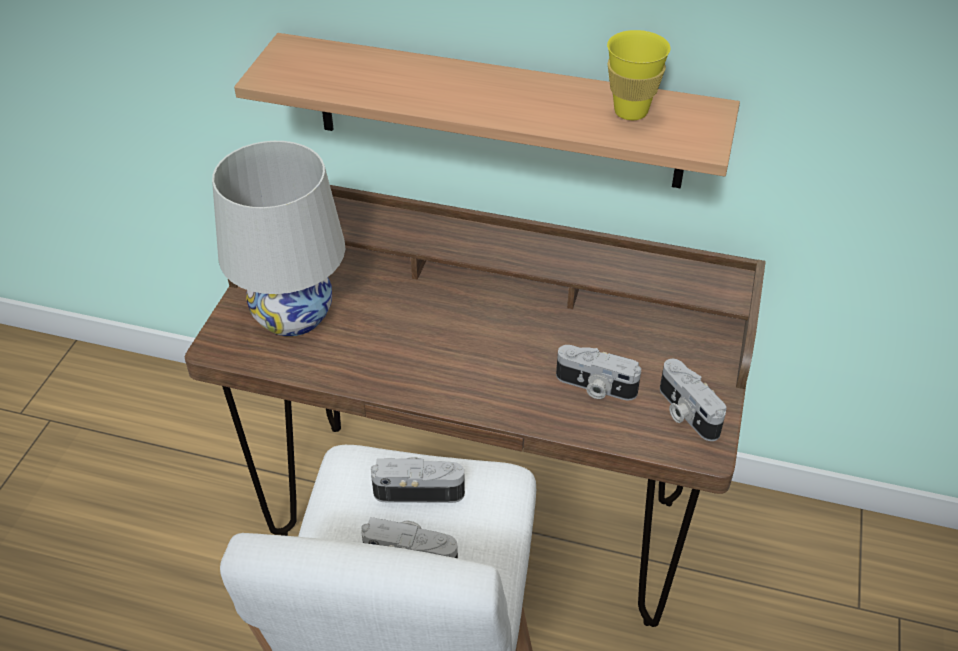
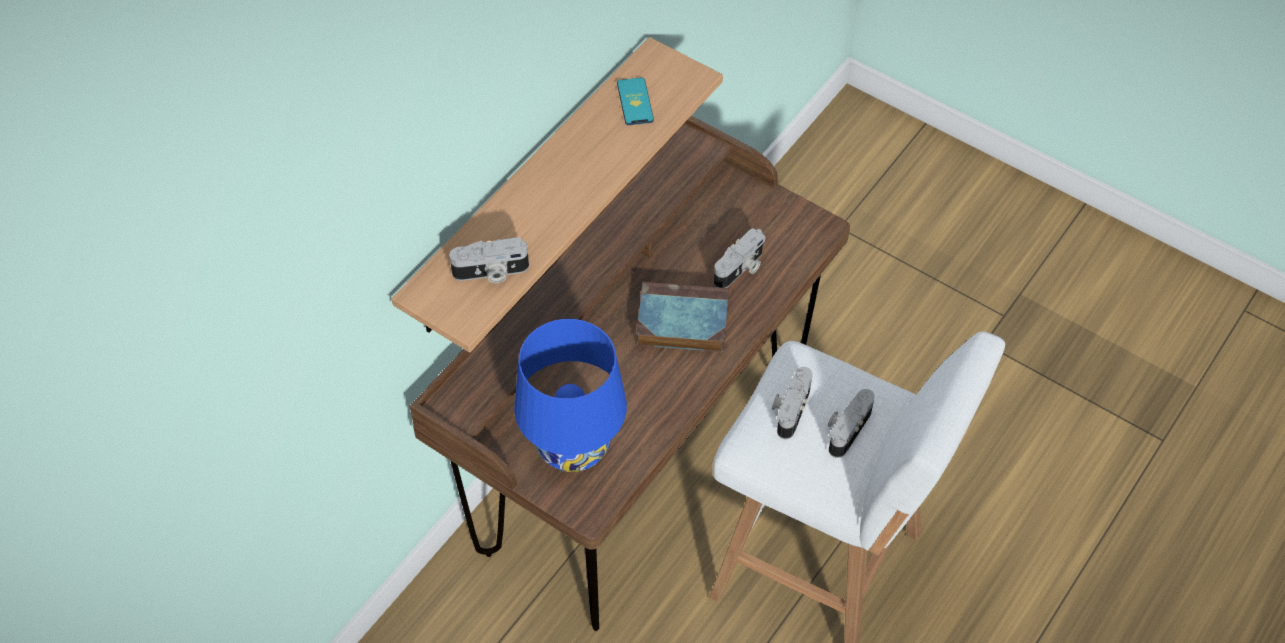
camera: 70 degrees left, 10 degrees up
(292, 315) = (573, 448): white table lamp -> blue table lamp
(491, 354) = (680, 322): none -> book
(630, 112) = (635, 102): yellow cup -> phone
(685, 412) = (786, 226): camera -> camera (491, 273)

